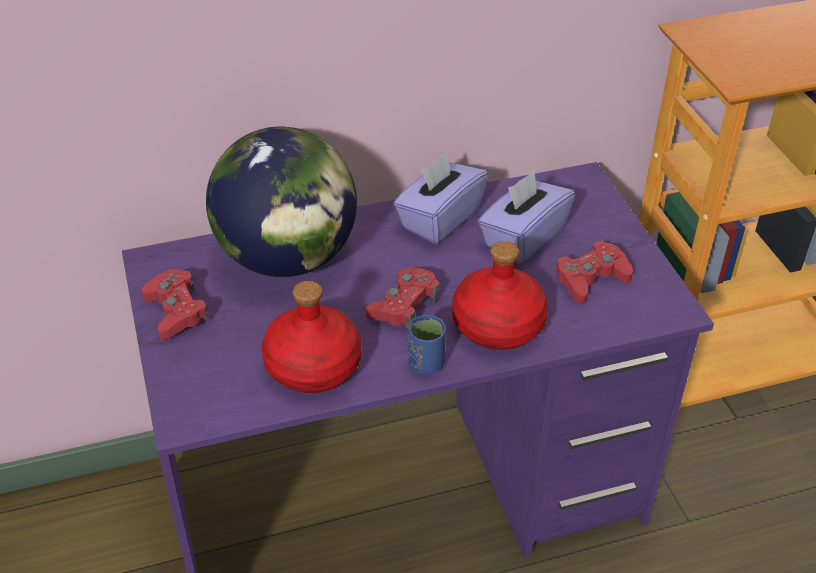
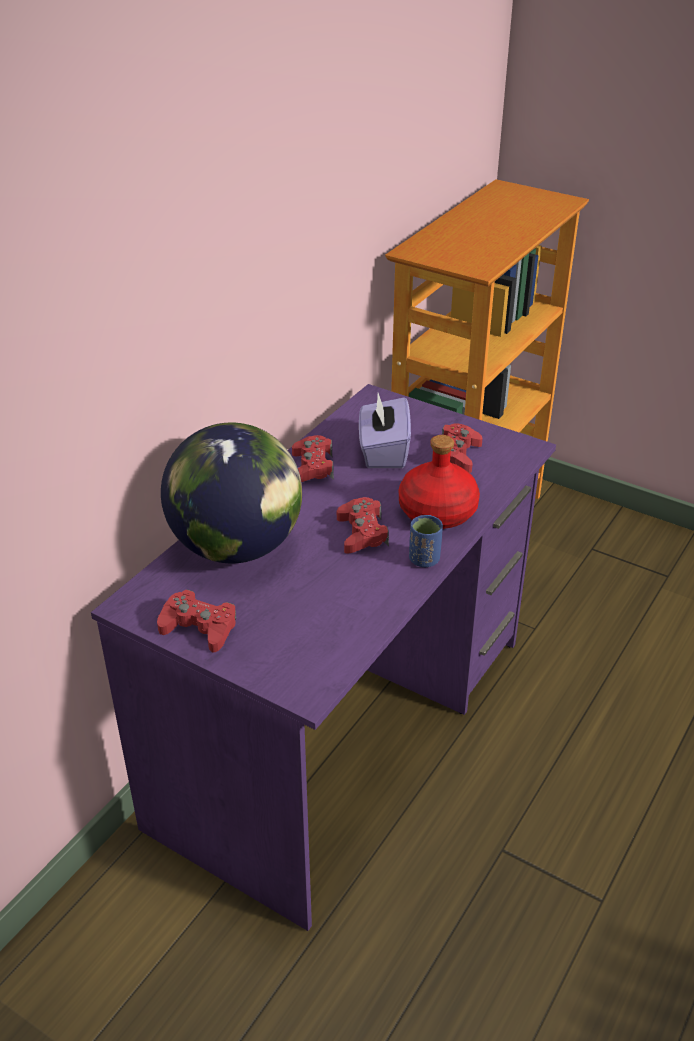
camera: 40 degrees left, 5 degrees down
(313, 365) = (351, 603): red bottle -> none
(439, 219) = (312, 467): purple tissue box -> red game controller

